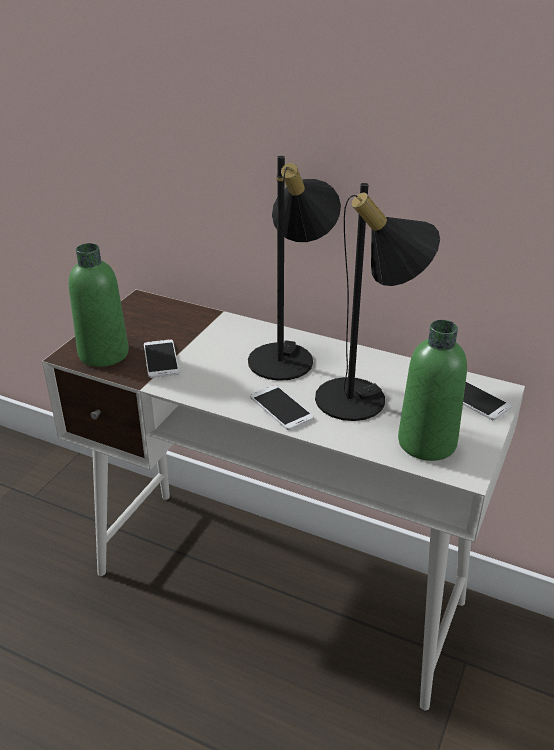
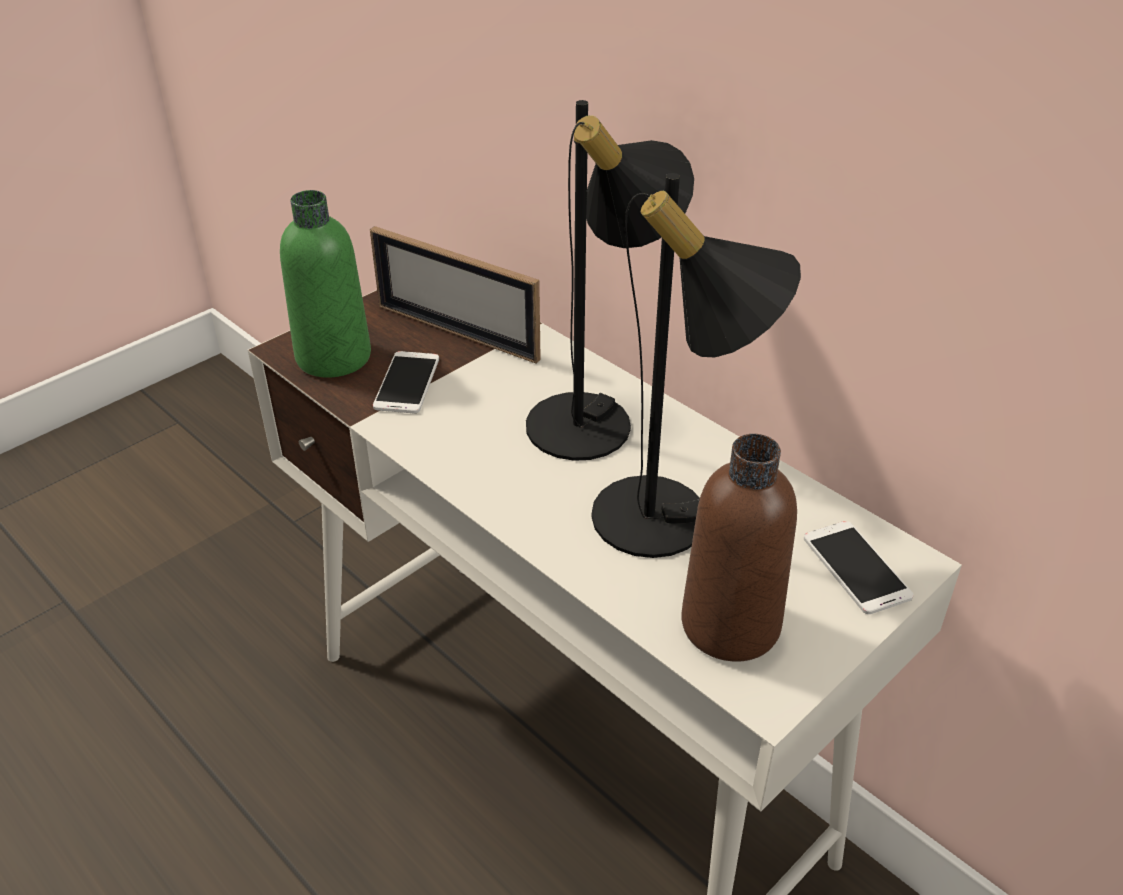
camera: 20 degrees right, 5 degrees up
(174, 325) = (457, 332): none -> picture frame
(281, 408) = (535, 505): phone -> none
(427, 442) = (730, 625): green bottle -> brown bottle

